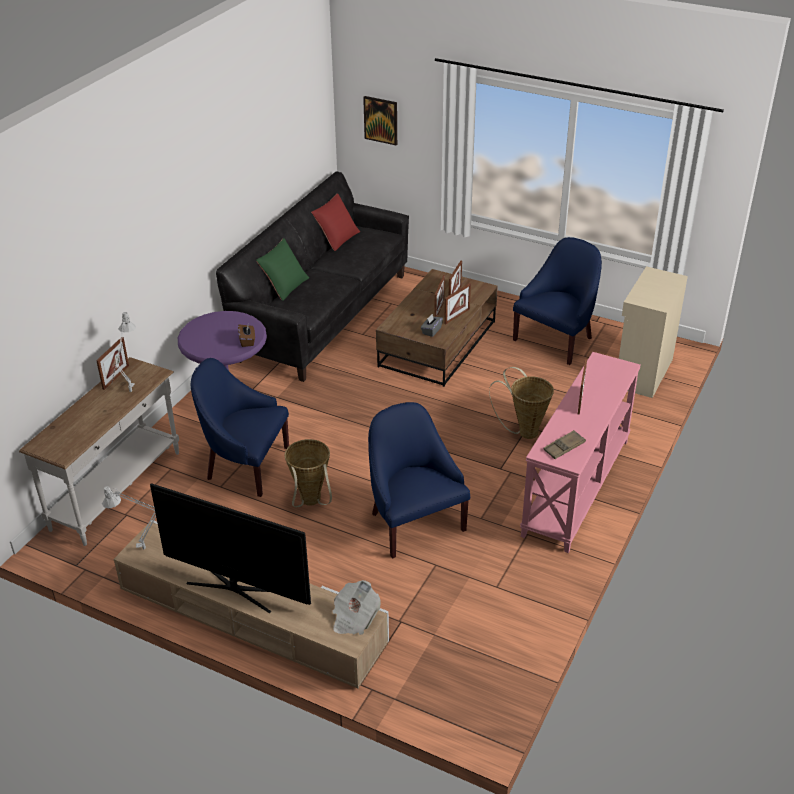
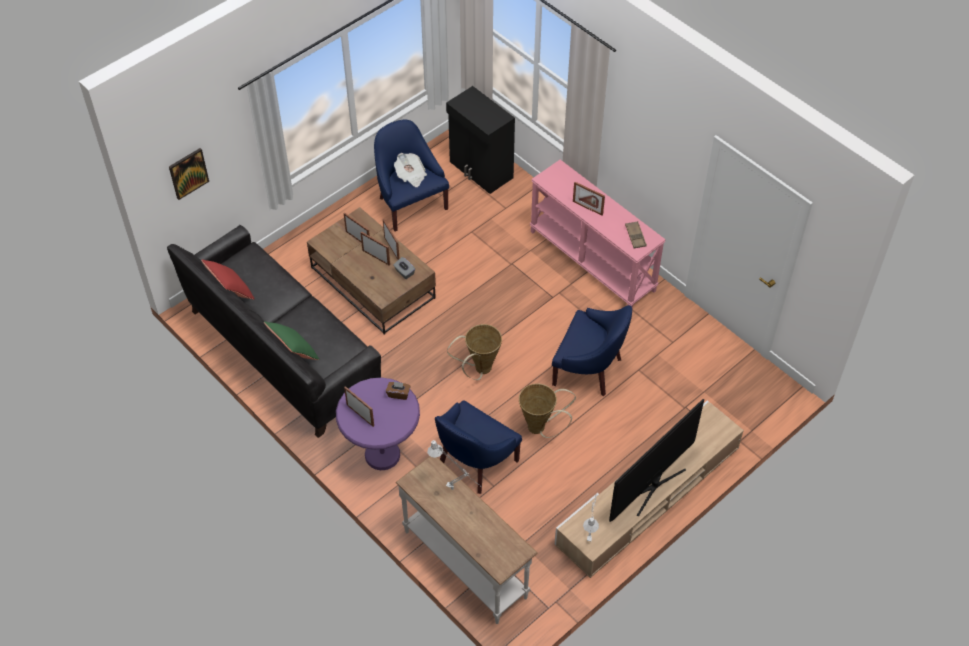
camera: 70 degrees left, 15 degrees up
(116, 377) = (424, 497): picture frame -> picture frame (360, 415)
(354, 618) = (707, 421): newspaper -> newspaper (410, 176)
(413, 522) = (589, 369): blue armchair -> blue armchair turned 150 degrees counterclockwise
(524, 431) = (516, 267): basket -> basket (479, 370)
(642, 373) = (480, 170): beige cabinet -> black cabinet

